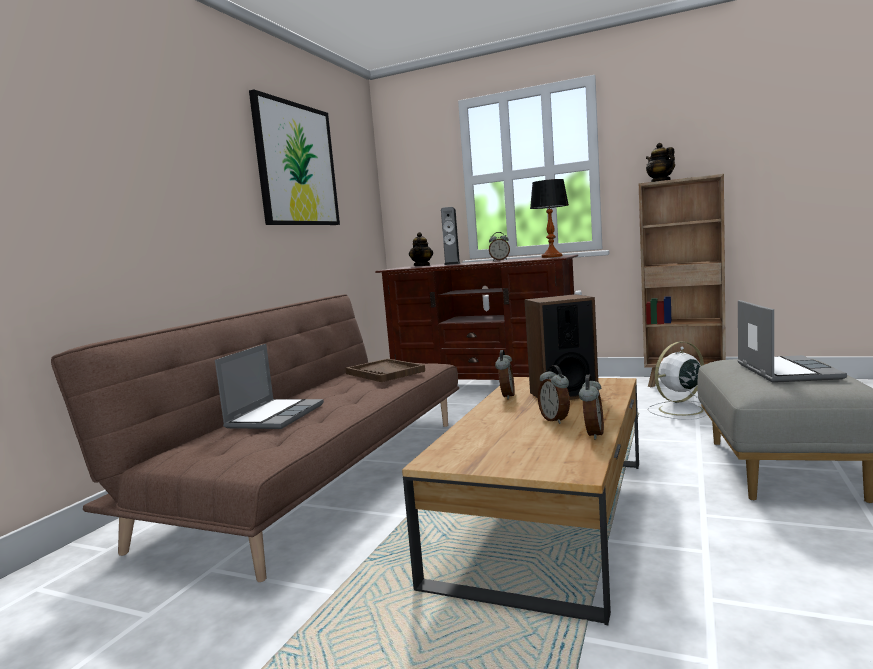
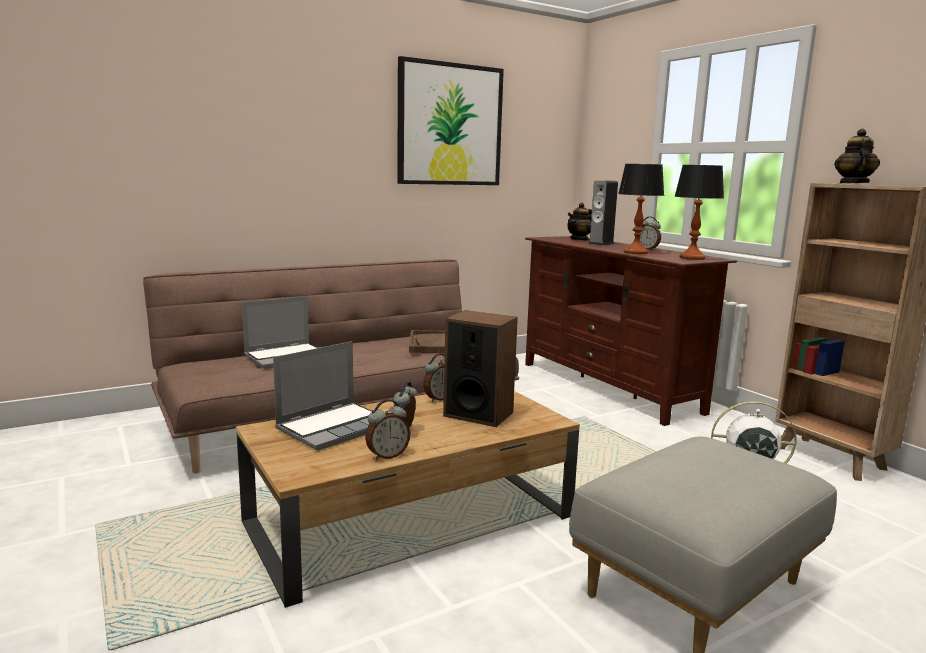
camera: 35 degrees right, 5 degrees up
(504, 260) = (636, 252): none -> table lamp
(784, 371) = (704, 474): laptop -> laptop (335, 427)

